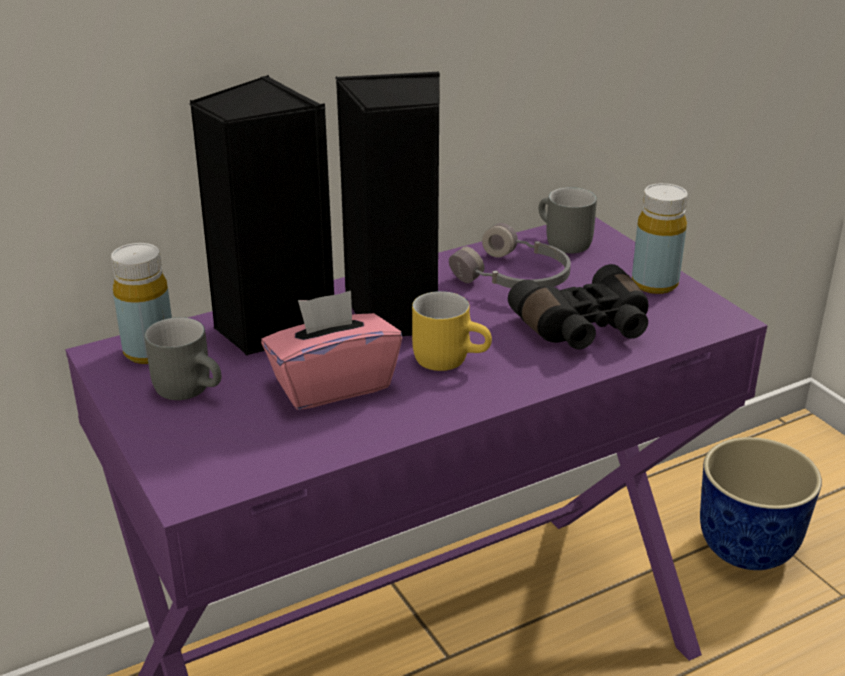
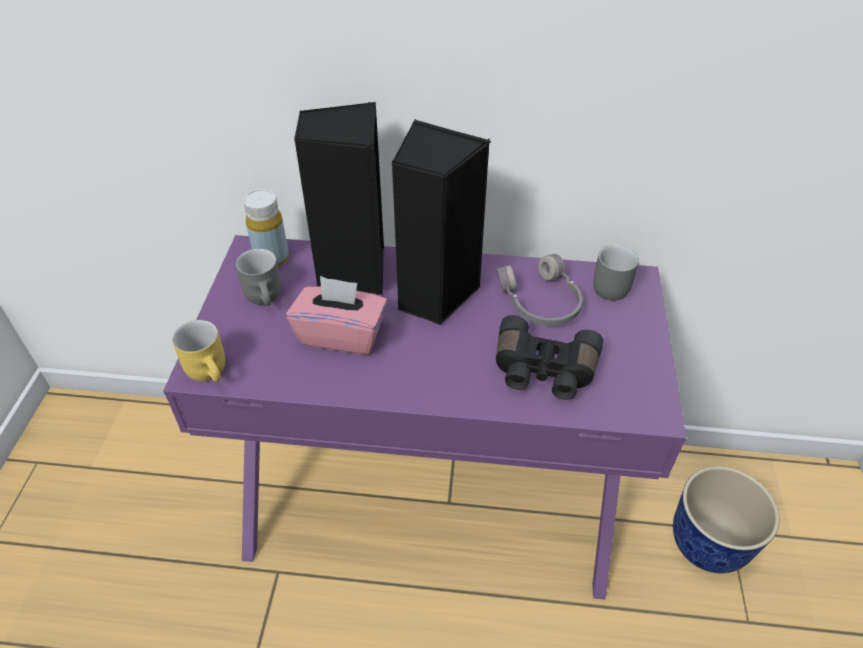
camera: 35 degrees right, 15 degrees up
(450, 358) = (430, 350): yellow mug -> yellow mug (211, 370)
(654, 284) = (637, 355): yellow bottle -> none

